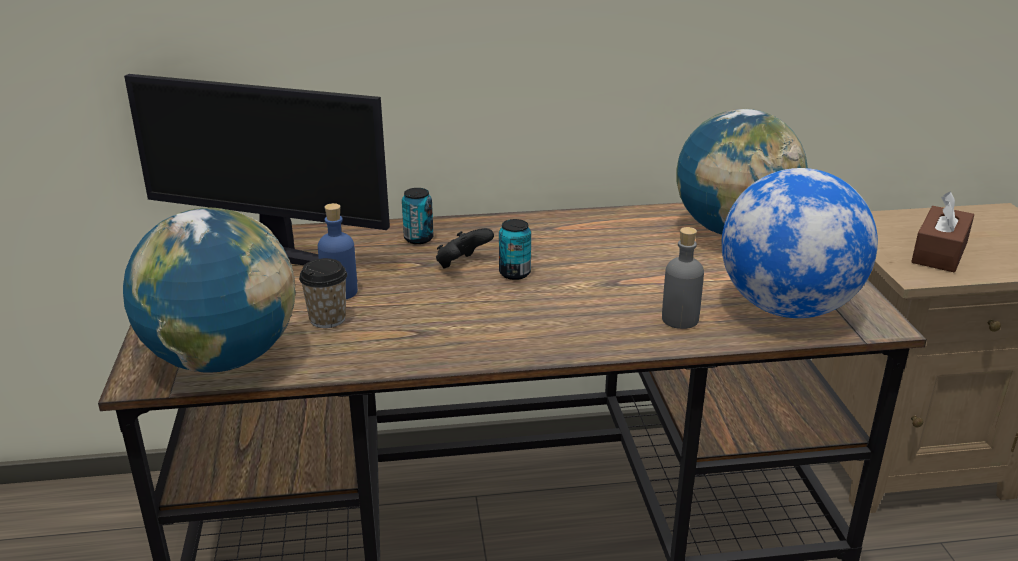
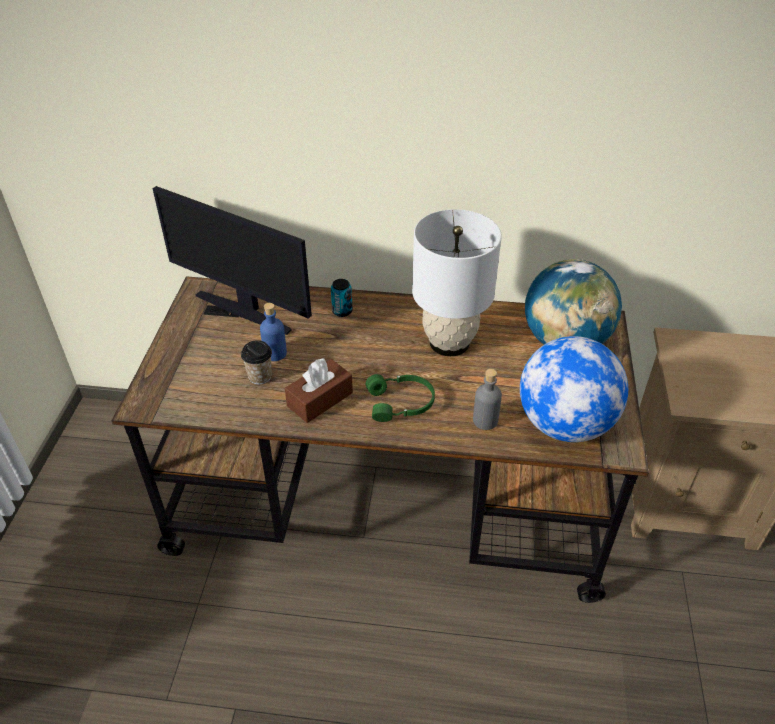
camera: 15 degrees right, 15 degrees up
(223, 360) = (188, 399): globe -> none
(462, 265) = (361, 342): black game controller -> none
(514, 273) = (393, 356): can -> none
(553, 319) = (401, 403): none -> green headphones
(584, 251) = (449, 343): none -> white table lamp
(939, 253) = (720, 384): brown tissue box -> brown tissue box (320, 399)

